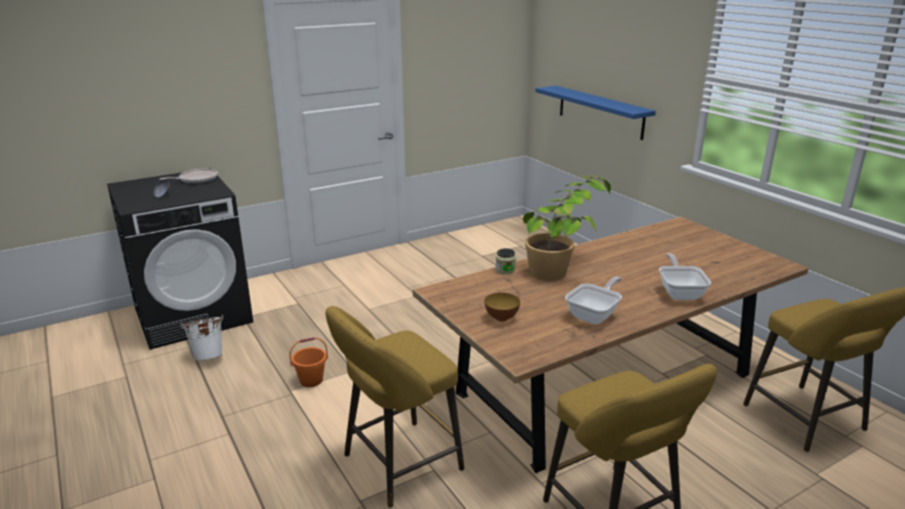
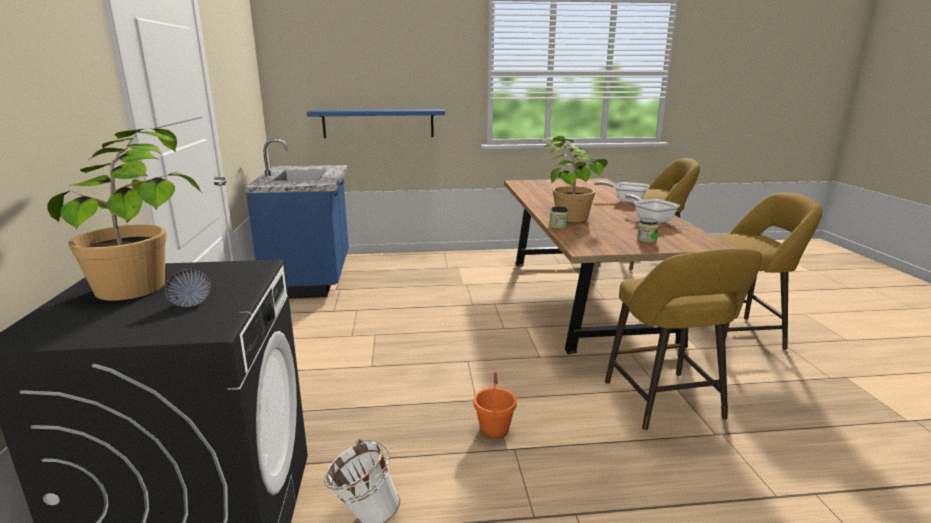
camera: 65 degrees left, 5 degrees down
(196, 179) = (149, 276): frying pan -> potted plant
(494, 239) = (311, 277): none -> blue counter
(501, 318) = (646, 240): bowl -> jar

